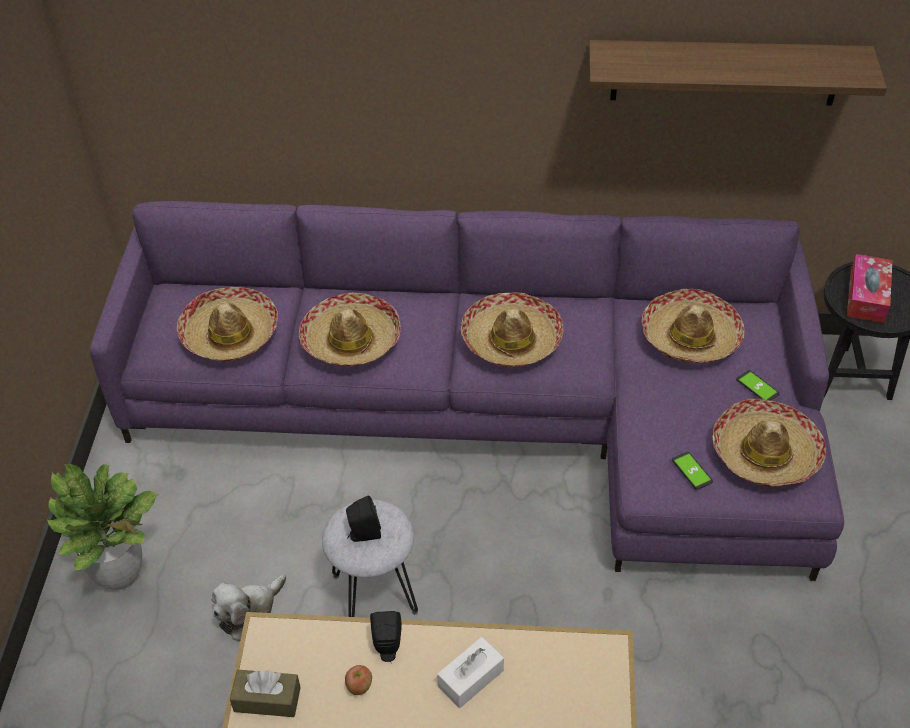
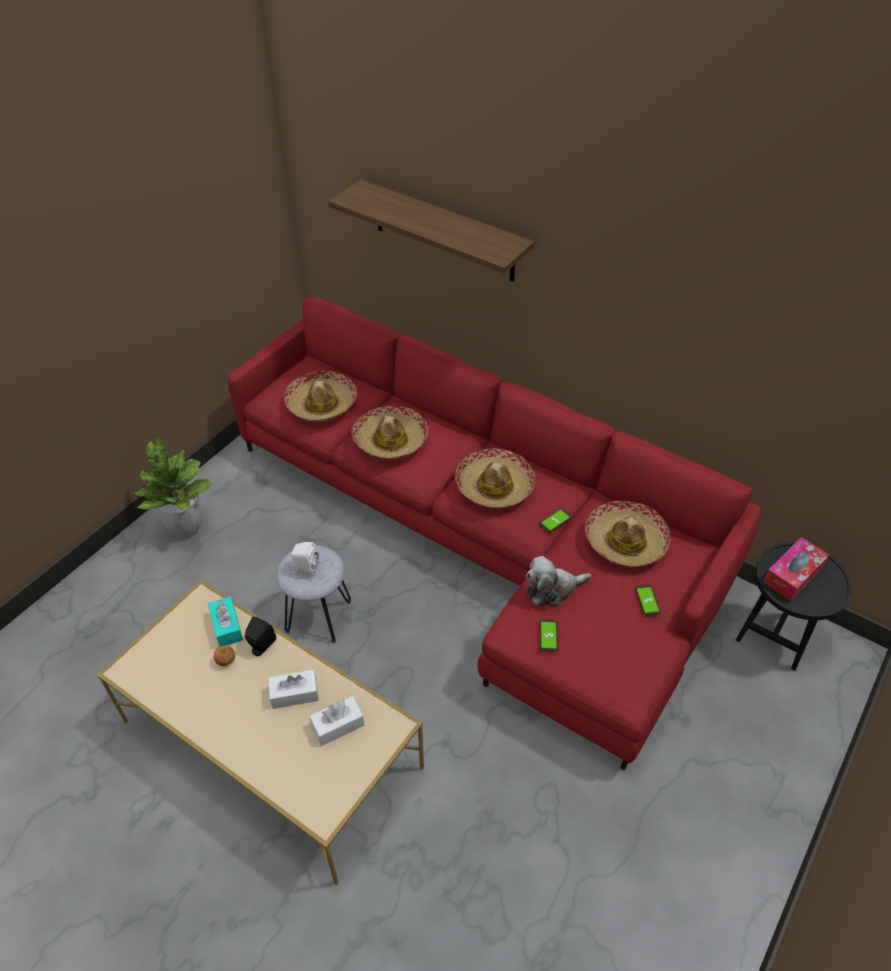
camera: 30 degrees right, 0 degrees up
(249, 612) = (238, 588): plush toy -> plush toy (553, 589)
(267, 699) = (170, 639): brown tissue box -> none
(327, 648) = (227, 626): none -> turquoise tissue box
(363, 534) = (305, 568): black speaker -> white speaker
(496, 413) = (485, 538): purple sofa -> red sofa
(547, 684) = (338, 725): none -> white tissue box
(603, 348) = (555, 520): none -> phone
(725, 72) = (720, 343): shelf -> shelf (444, 231)
(765, 453) = (613, 650): hat -> none

